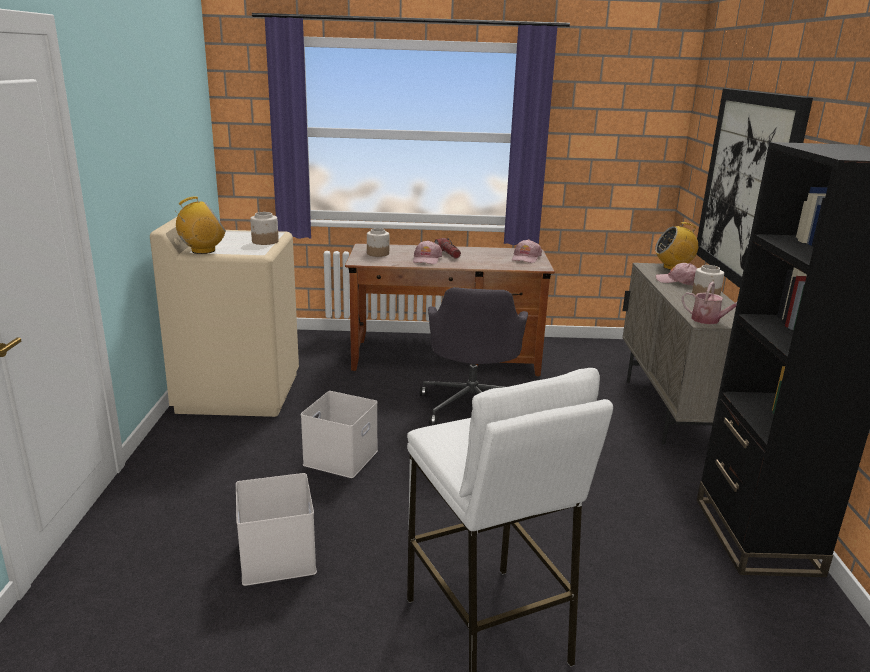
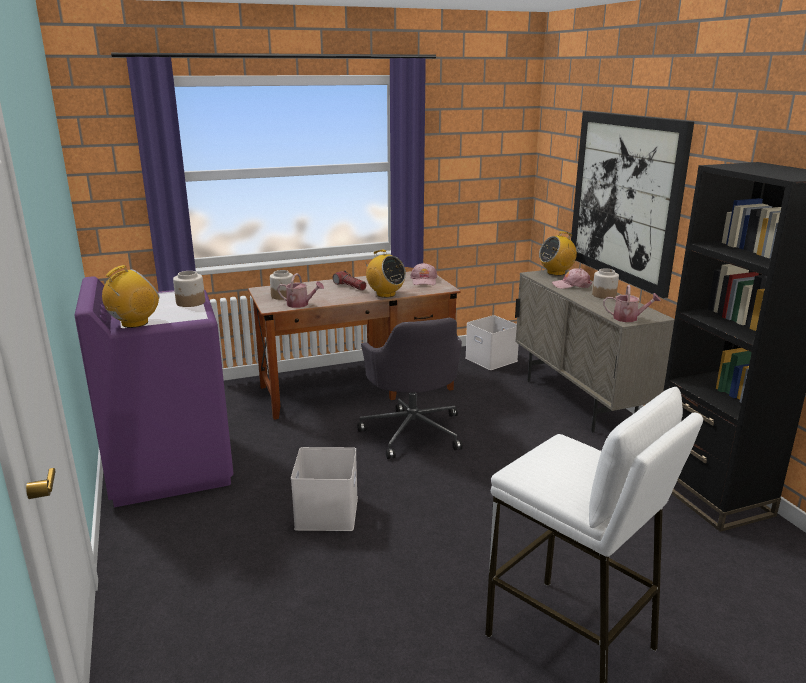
camera: 20 degrees left, 0 degrees up
(239, 391) = (170, 467): beige washing machine -> purple washing machine
(275, 555) = (334, 630): white storage box -> white storage box (490, 359)
(386, 262) = (300, 304): none -> watering can
(426, 259) = (336, 295): pink cap -> none
(474, 264) = (385, 294): none -> radio

